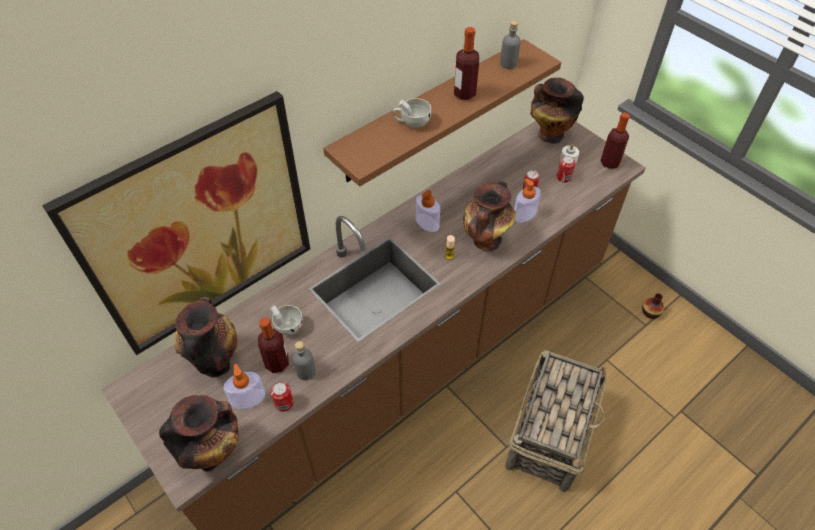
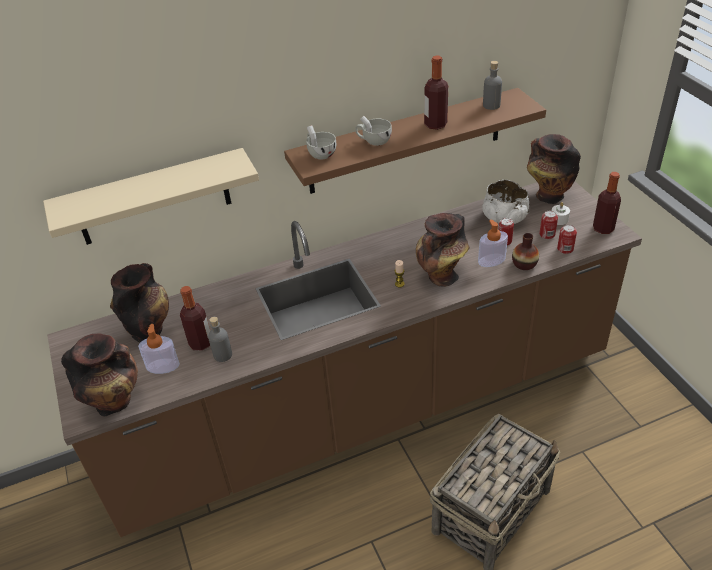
camera: 20 degrees right, 10 degrees down
(199, 227) = (153, 198): picture -> beige shelf
(284, 403) = (192, 376): can -> can (565, 249)
(286, 325) = (222, 314): white cup -> white cup (320, 153)
(427, 223) = (390, 253): soap dispenser -> none
(518, 165) = (504, 217): none -> white bowl
(650, 312) = (650, 415): vase -> vase (524, 264)

